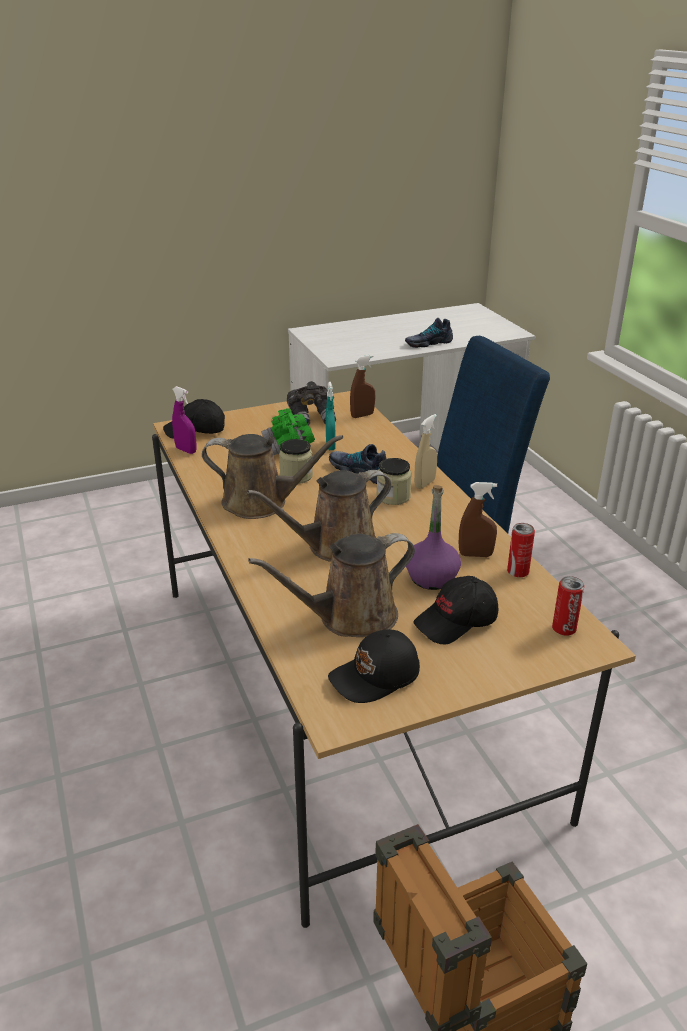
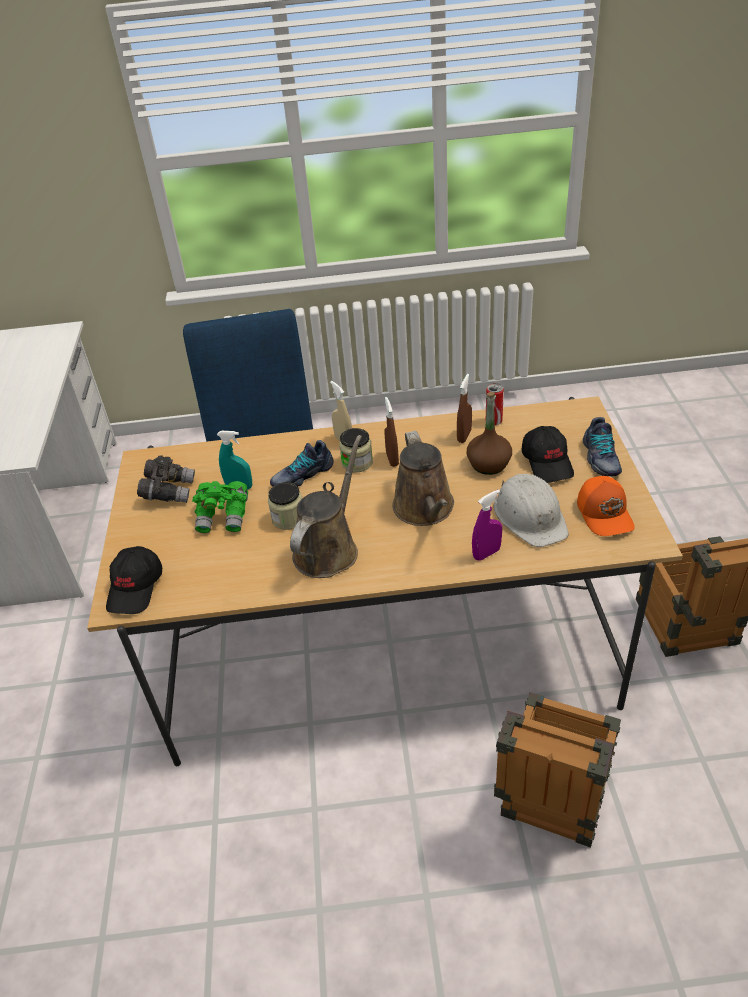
camera: 70 degrees left, 10 degrees up
(158, 863) = (551, 805): none -> crate
(186, 450) = (182, 599): purple spray bottle -> purple spray bottle (486, 553)
(350, 617) = (530, 516): brown watering can -> white hard hat
(362, 415) = (187, 456): brown spray bottle -> brown spray bottle (392, 459)
(376, 677) = (605, 514): black cap -> orange cap
(428, 343) = (37, 386): shoe -> shoe (600, 458)
(431, 578) = (488, 464): purple bottle -> brown bottle
(563, 629) = (566, 417): can -> none

